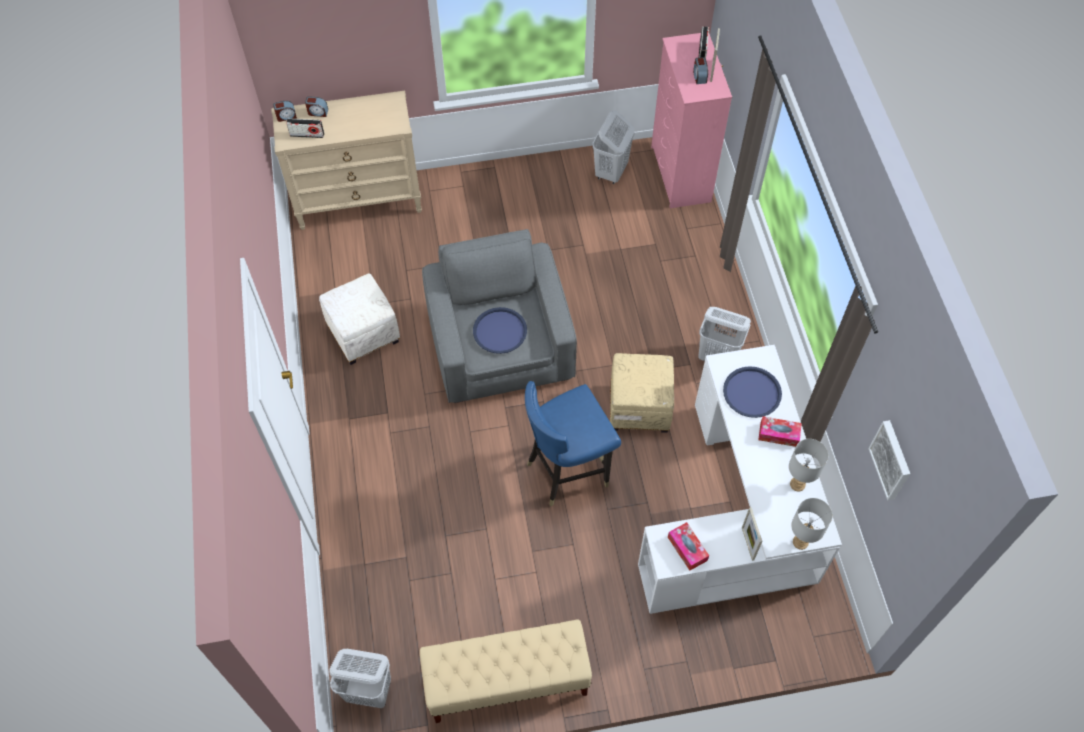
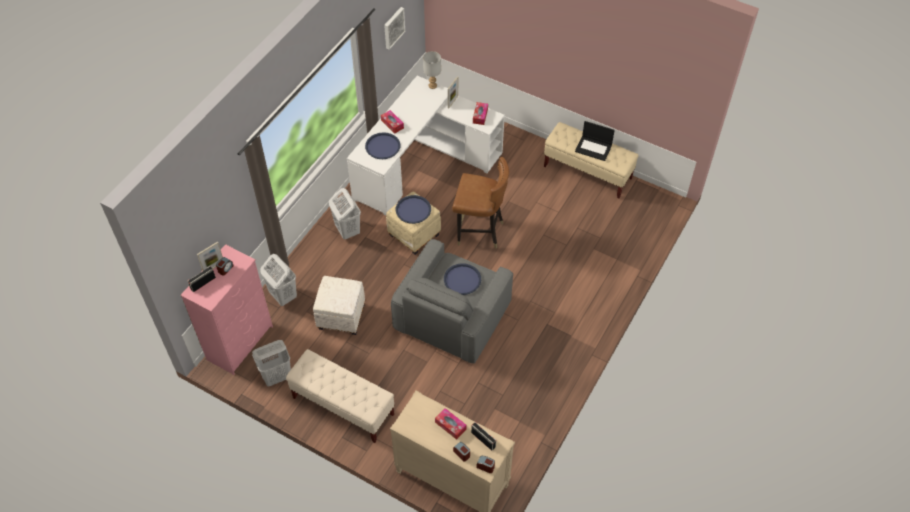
camera: 140 degrees left, 5 degrees down
(349, 126) = (450, 425): none -> tissue box
(364, 334) = (523, 379): white ottoman -> white ottoman (341, 317)
(369, 691) = (653, 207): white laundry basket -> white laundry basket (283, 296)
(499, 659) = (594, 148): none -> laptop
(521, 190) = (343, 406): none -> beige bench
(567, 471) = (479, 232): blue chair -> brown chair
(643, 378) = (413, 210): none -> blue tray
(797, 483) = (408, 103): grey table lamp -> none

